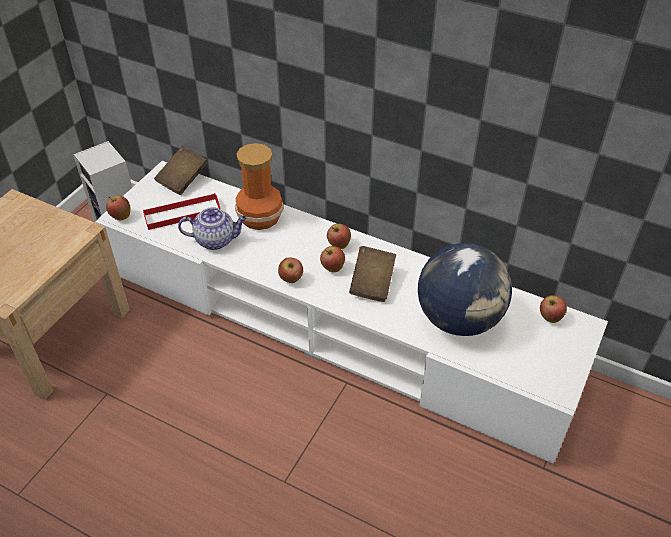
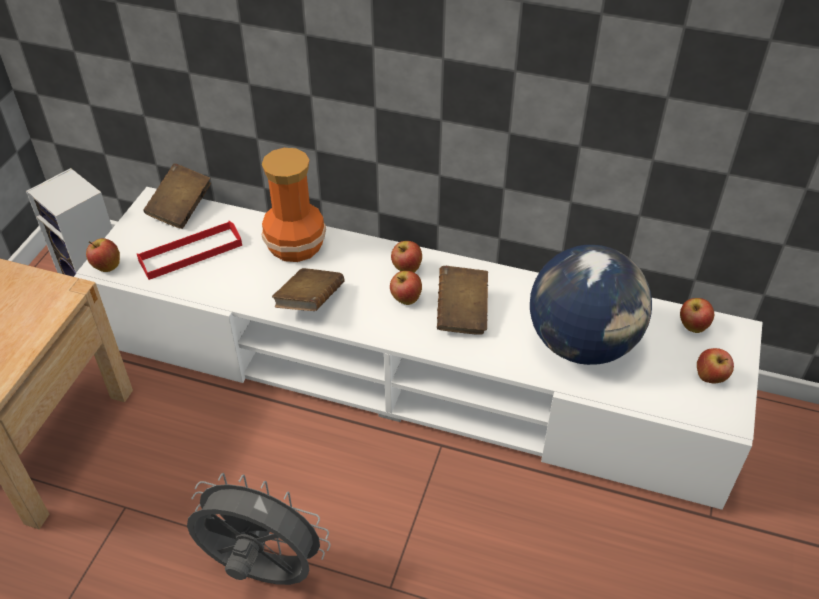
camera: 10 degrees left, 0 degrees up
(193, 455) = (261, 572): none -> grey fan
(216, 240) = (244, 282): teapot -> none
(260, 261) = (310, 302): none -> brown book
(291, 279) = (356, 321): apple -> apple (710, 378)

